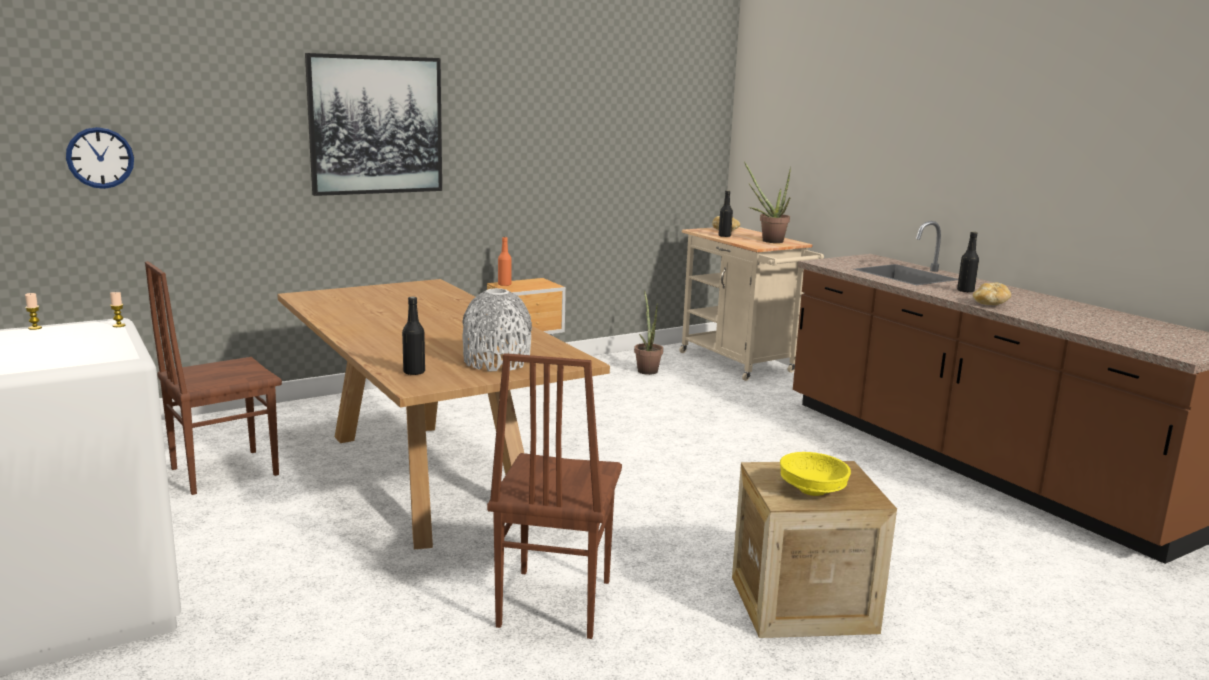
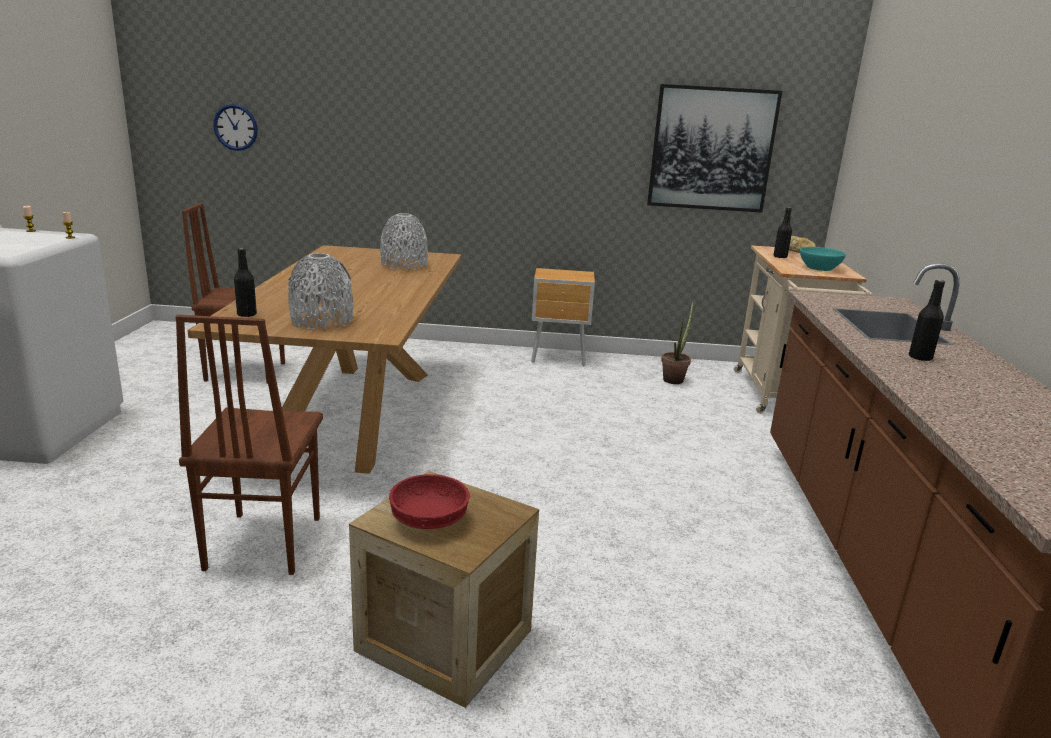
camera: 35 degrees right, 5 degrees up
(376, 125) = (443, 115): picture -> picture (712, 149)
(420, 298) = (404, 265): none -> grey vase
(504, 285) = (546, 271): orange bottle -> none
(552, 603) = (261, 543): brown chair -> brown chair turned 45 degrees counterclockwise
(768, 240) = (819, 268): potted plant -> turquoise bowl
(811, 490) = (428, 520): yellow bowl -> red bowl
(990, 304) = (910, 379): bread -> none

